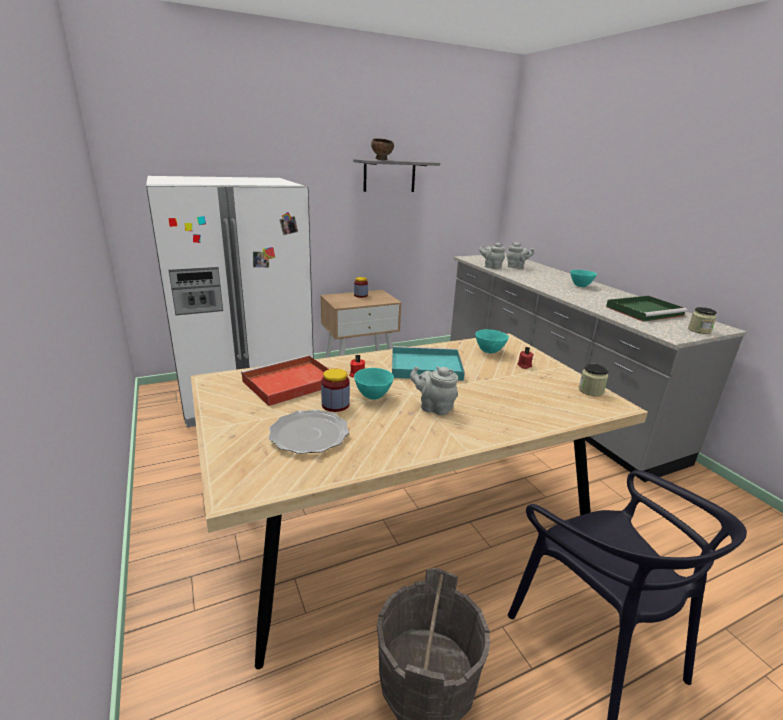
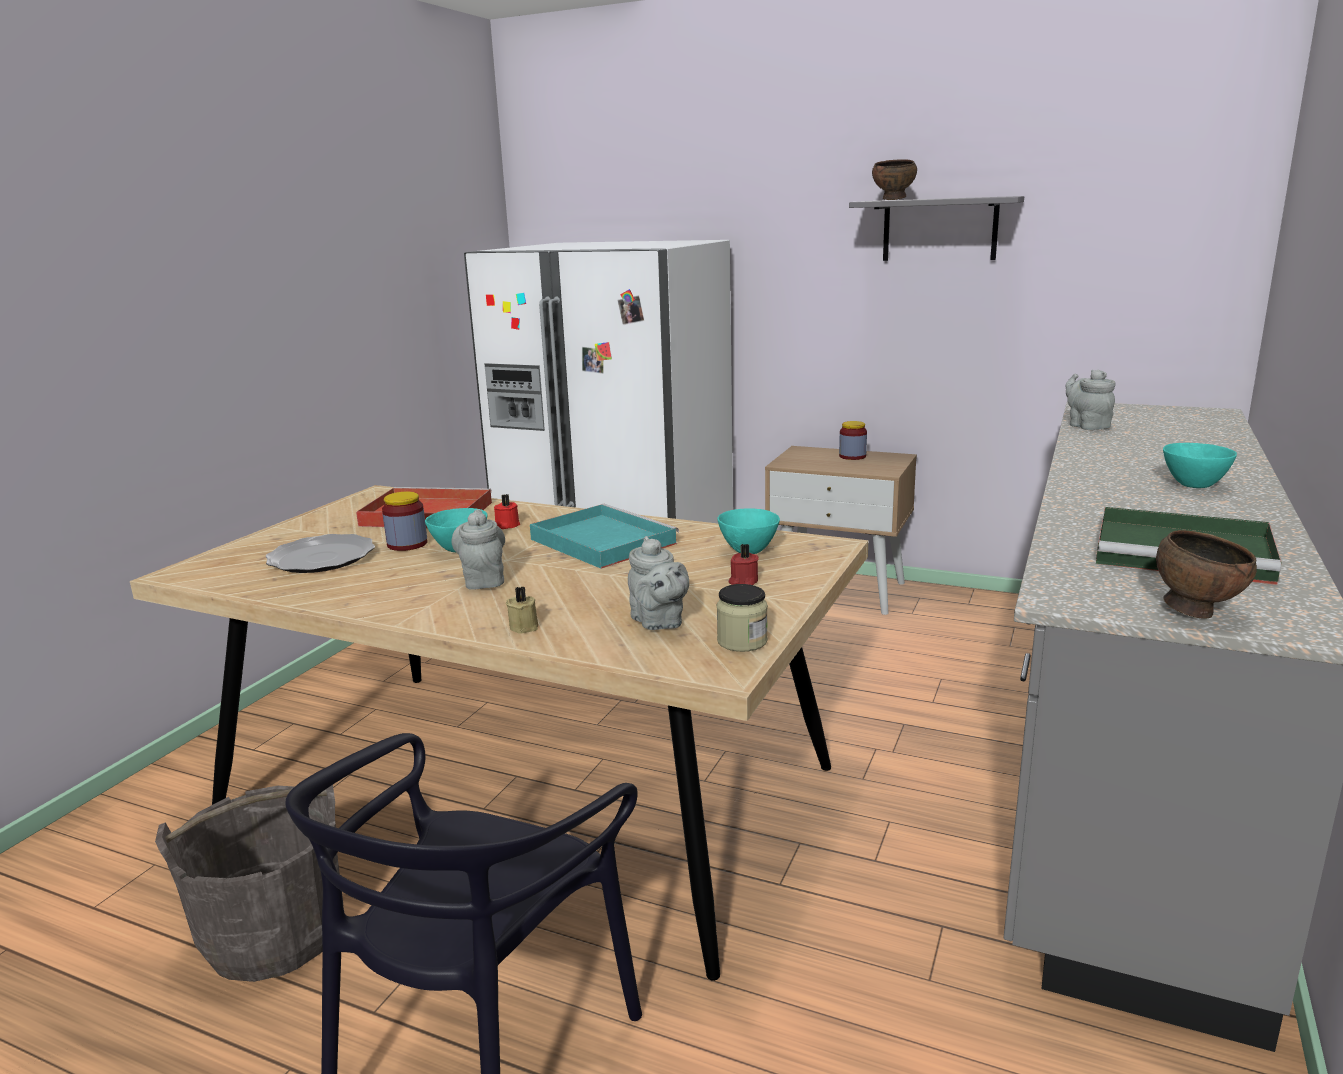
camera: 50 degrees right, 5 degrees down
(516, 267) = (1151, 434): grey teapot -> grey teapot (658, 622)
(516, 421) = (525, 626): none -> beige candle
(699, 330) = (1196, 612): jar -> brown bowl

